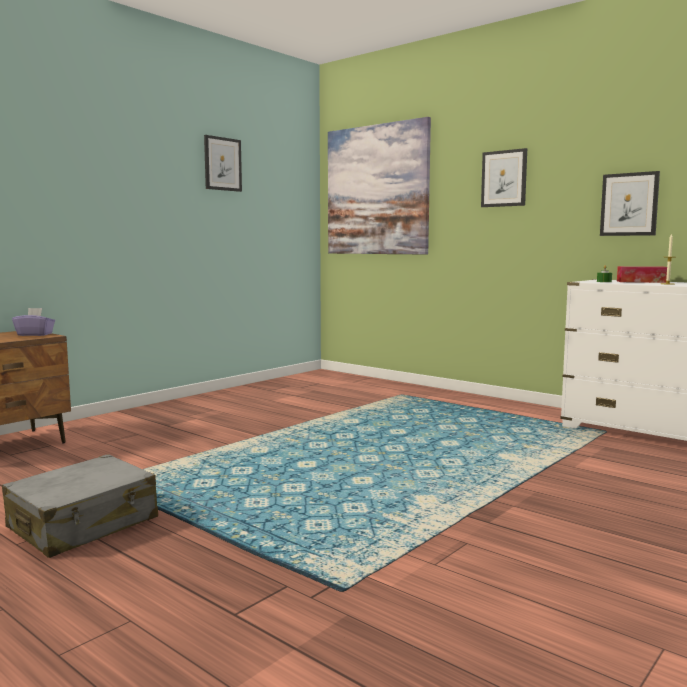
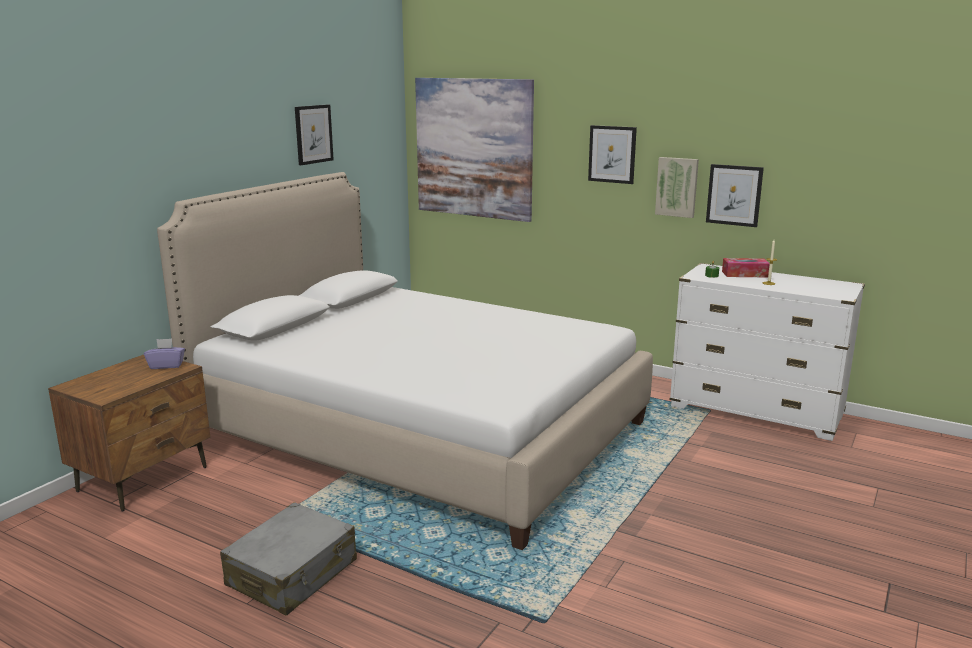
camera: 10 degrees left, 10 degrees up
(288, 430) = (420, 431): none -> bed
(569, 203) = (677, 187): none -> picture

